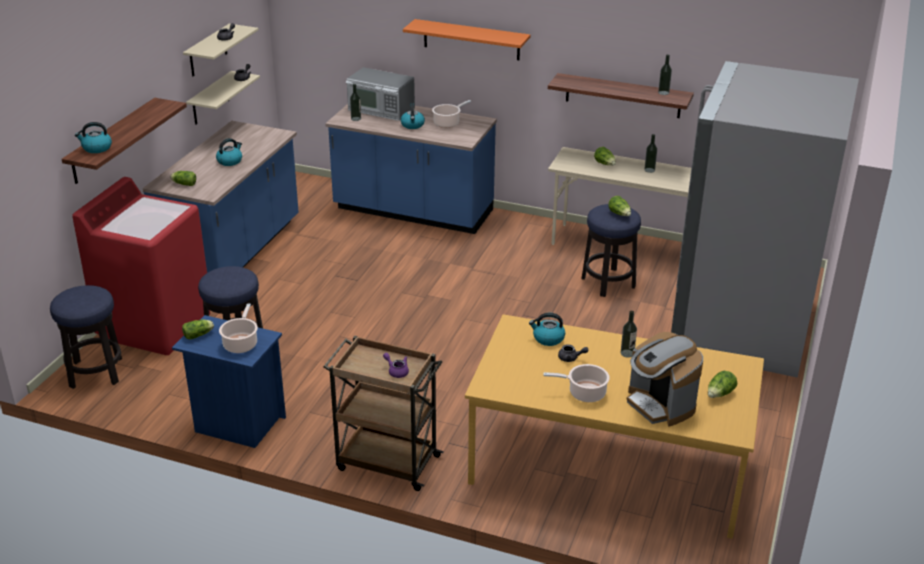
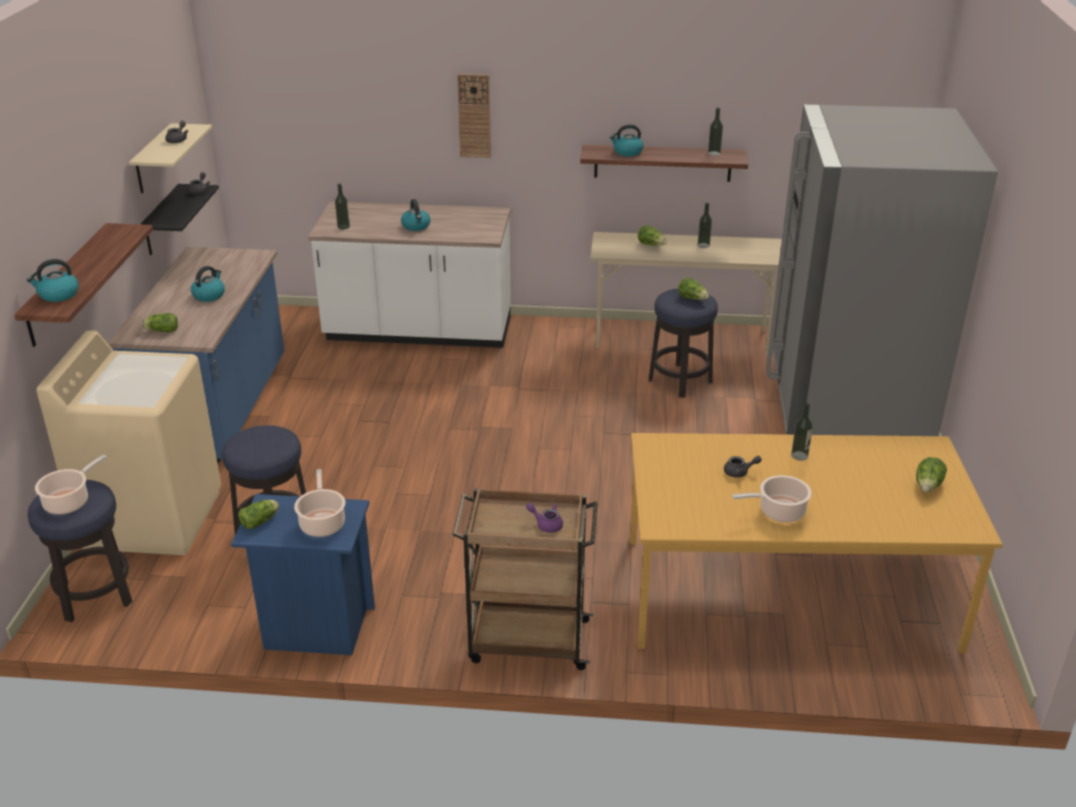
camera: 15 degrees left, 0 degrees up
(156, 325) = (153, 518): red washing machine -> beige washing machine
(210, 99) = (161, 221): beige shelf -> black shelf
(381, 110) = (368, 213): microwave -> none
(413, 211) = (418, 331): blue counter -> white counter
(448, 123) = (456, 219): cooking pot -> cooking pot (69, 502)
(471, 40) = (474, 116): orange shelf -> wall clock
(548, 338) = (700, 453): kettle -> kettle (627, 152)
(660, 404) = (871, 510): coffee machine -> none

